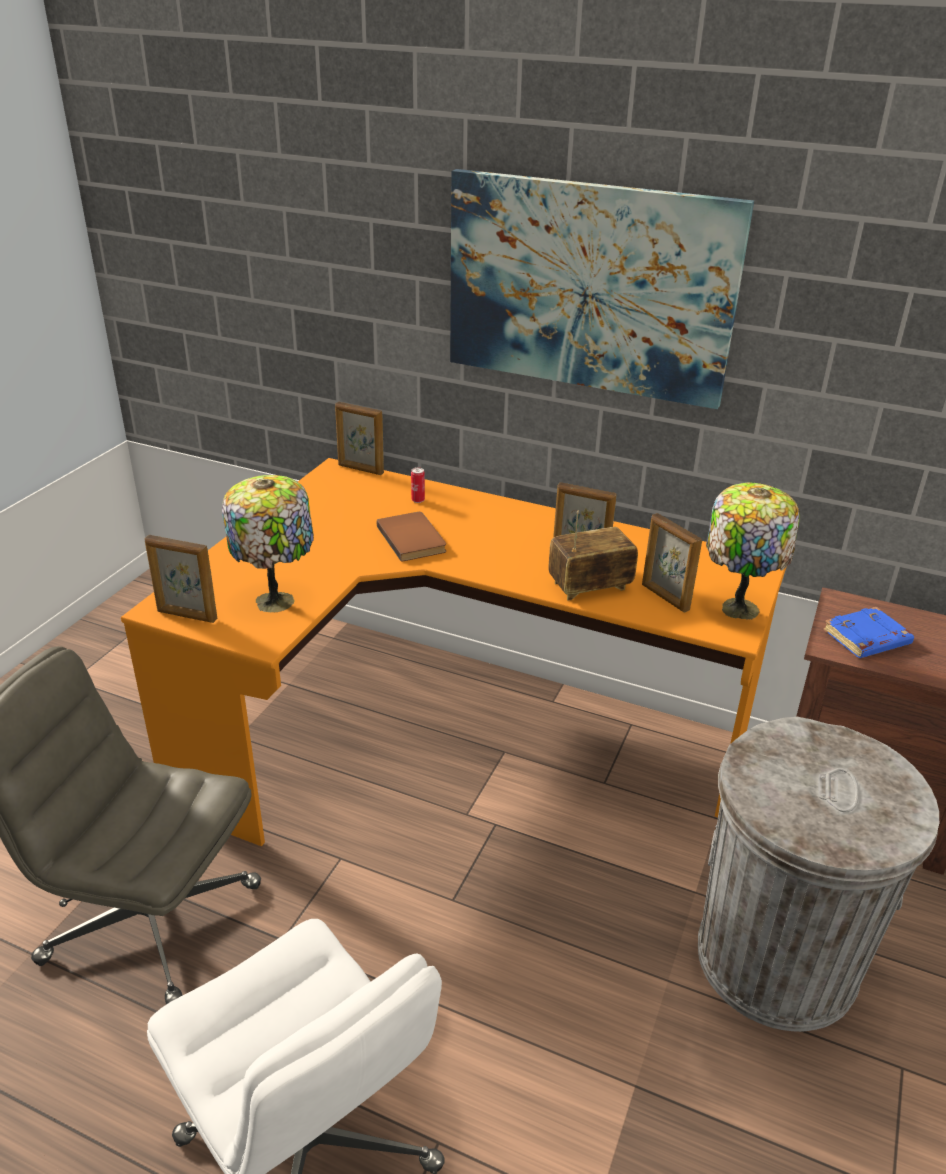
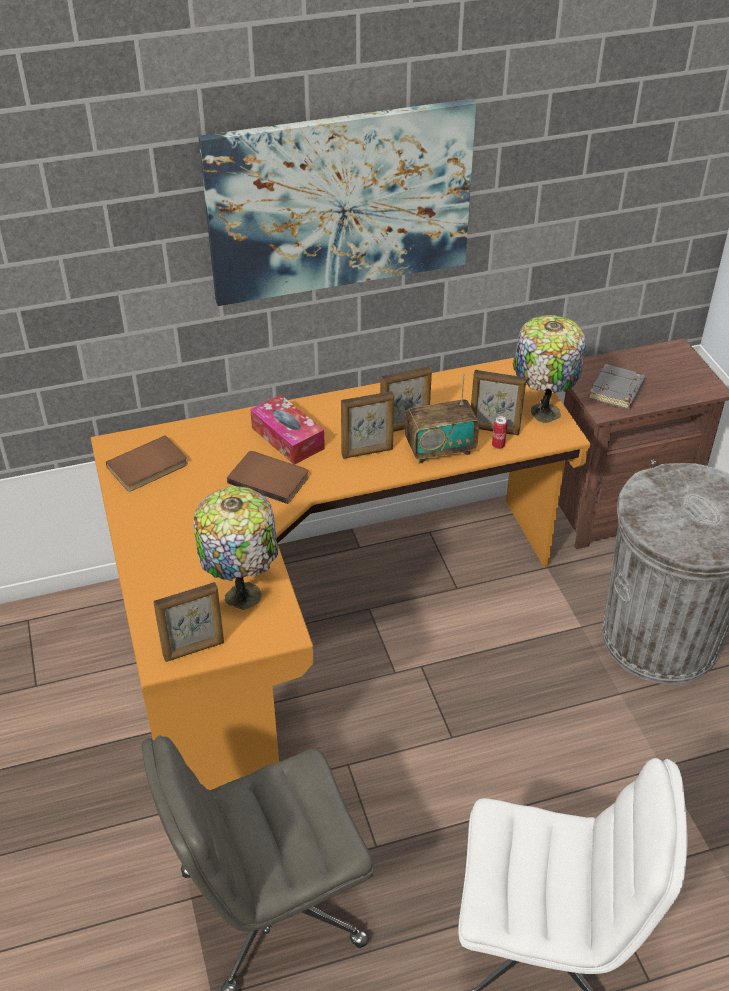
camera: 40 degrees left, 10 degrees up
(337, 491) = (149, 467): none -> brown book
(360, 469) = (137, 434): picture frame -> picture frame (367, 452)
(418, 500) = (225, 440): can -> can (498, 445)
(468, 520) = (287, 438): none -> tissue box
(590, 587) = (440, 449): radio -> radio turned 135 degrees counterclockwise
(866, 639) = (617, 391): blue book -> grey book

